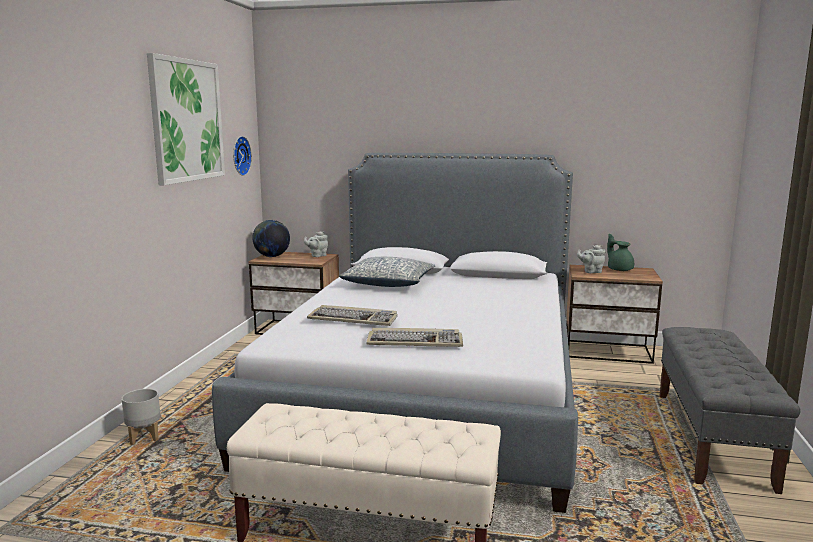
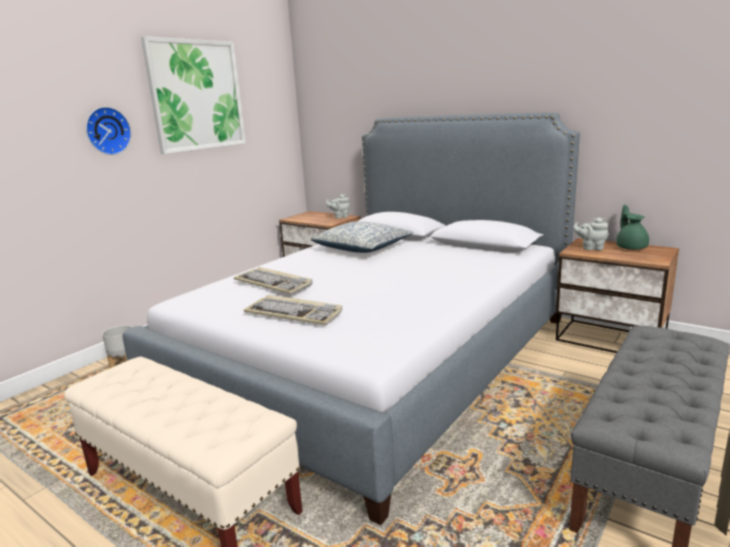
camera: 25 degrees right, 5 degrees up
(239, 156) = (269, 125): wall clock -> wall clock (107, 131)
(272, 256) = (302, 216): globe -> none

